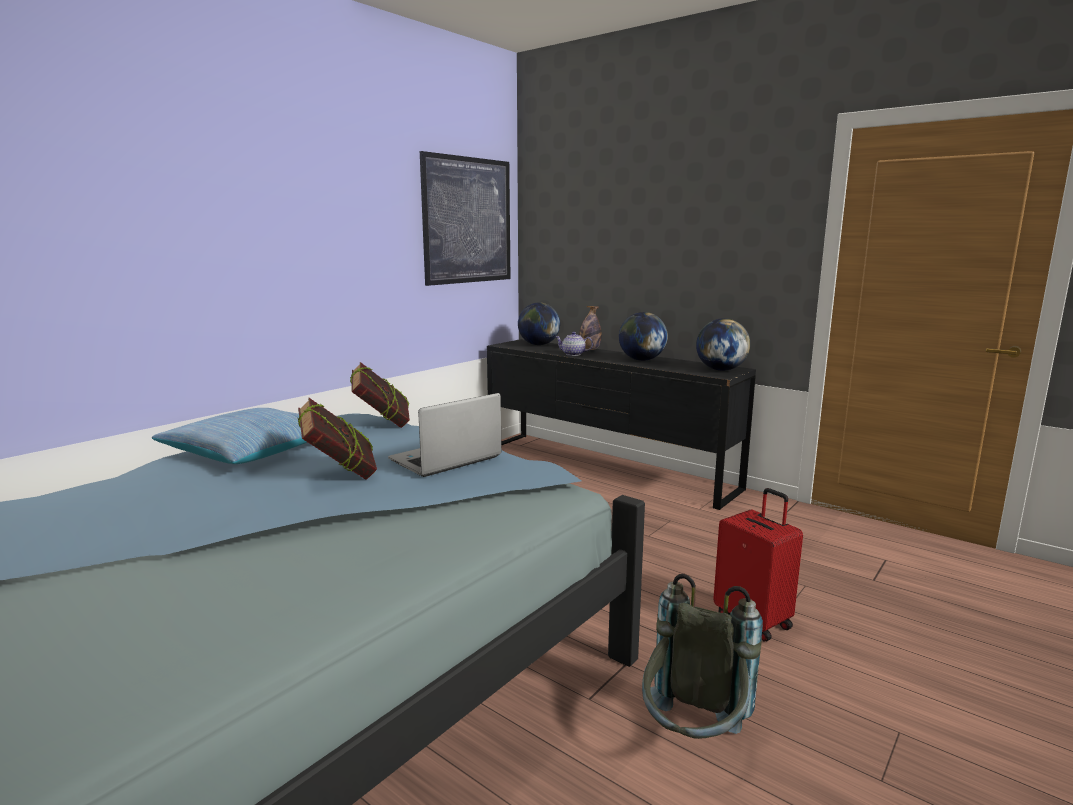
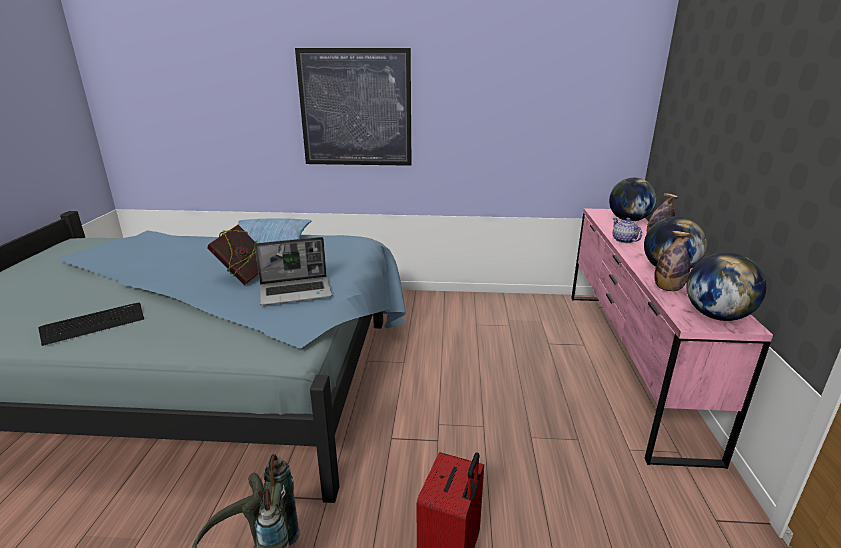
camera: 55 degrees right, 10 degrees up
(280, 593) = (93, 324): none -> keyboard
(382, 425) = (347, 253): book -> none
(445, 460) = (296, 292): laptop -> laptop turned 150 degrees clockwise
(467, 220) = (583, 87): picture -> picture (355, 108)
(605, 467) = (629, 361): black dresser -> pink dresser
(669, 367) = (667, 289): none -> bottle

